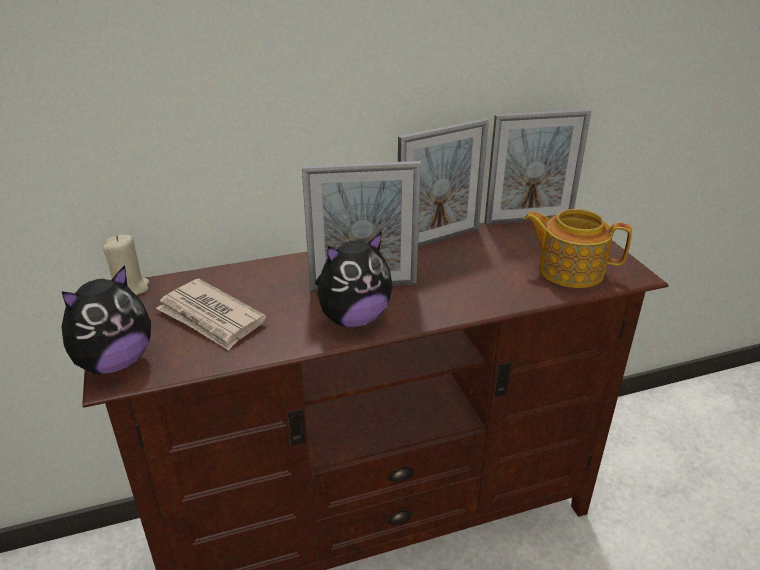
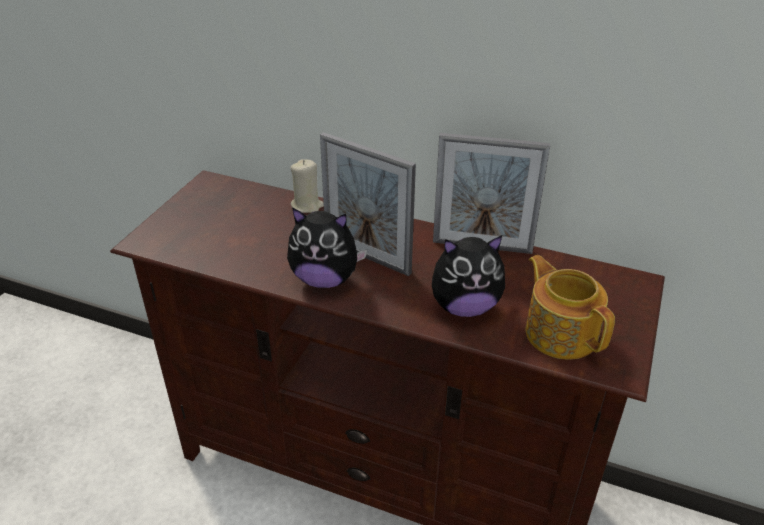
camera: 40 degrees right, 5 degrees up
(114, 362) = (153, 231): plush toy -> plush toy (464, 306)
(130, 289) = (220, 183): beige candle -> beige candle (307, 205)
(211, 317) = (239, 229): newspaper -> none
(528, 220) = (595, 267): picture frame -> none

